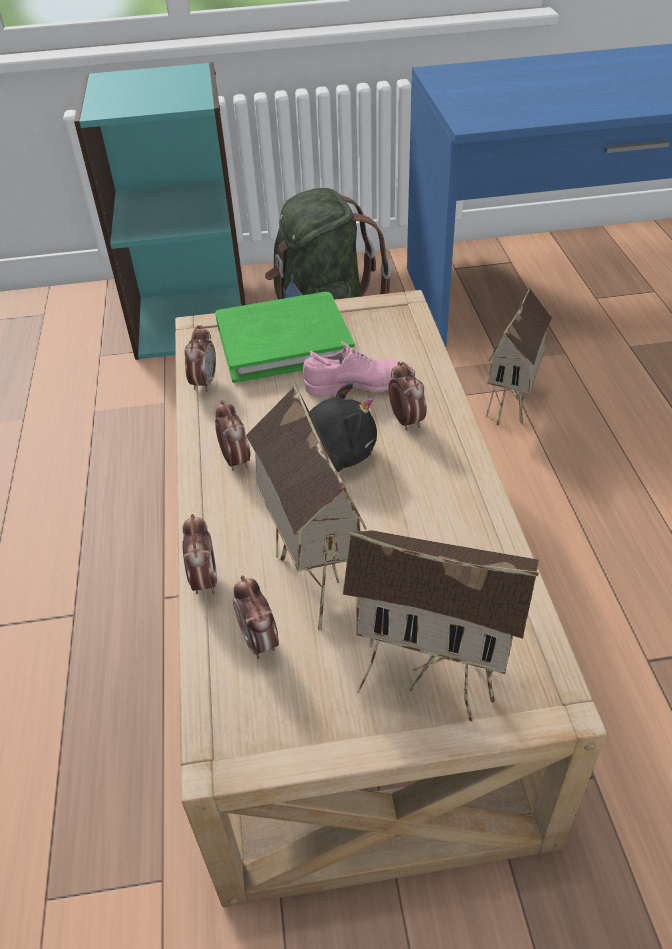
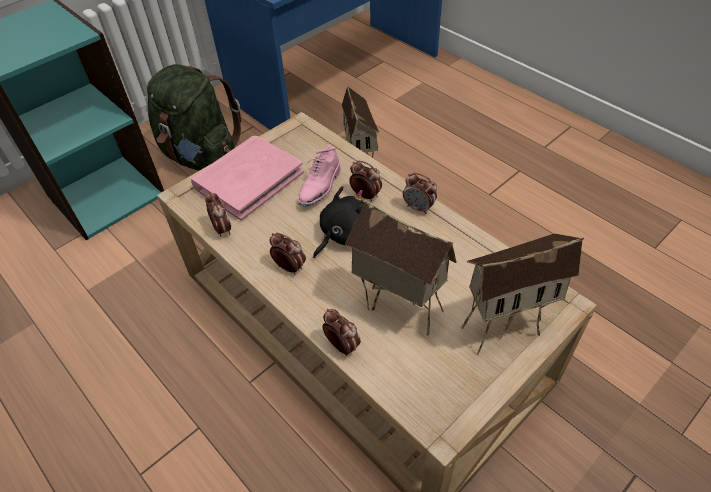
camera: 35 degrees left, 5 degrees up
(259, 641) = (403, 360): alarm clock -> alarm clock (419, 207)
(283, 342) = (248, 180): green book -> pink book
(359, 386) = (320, 187): pink shoe -> pink shoe turned 150 degrees clockwise

